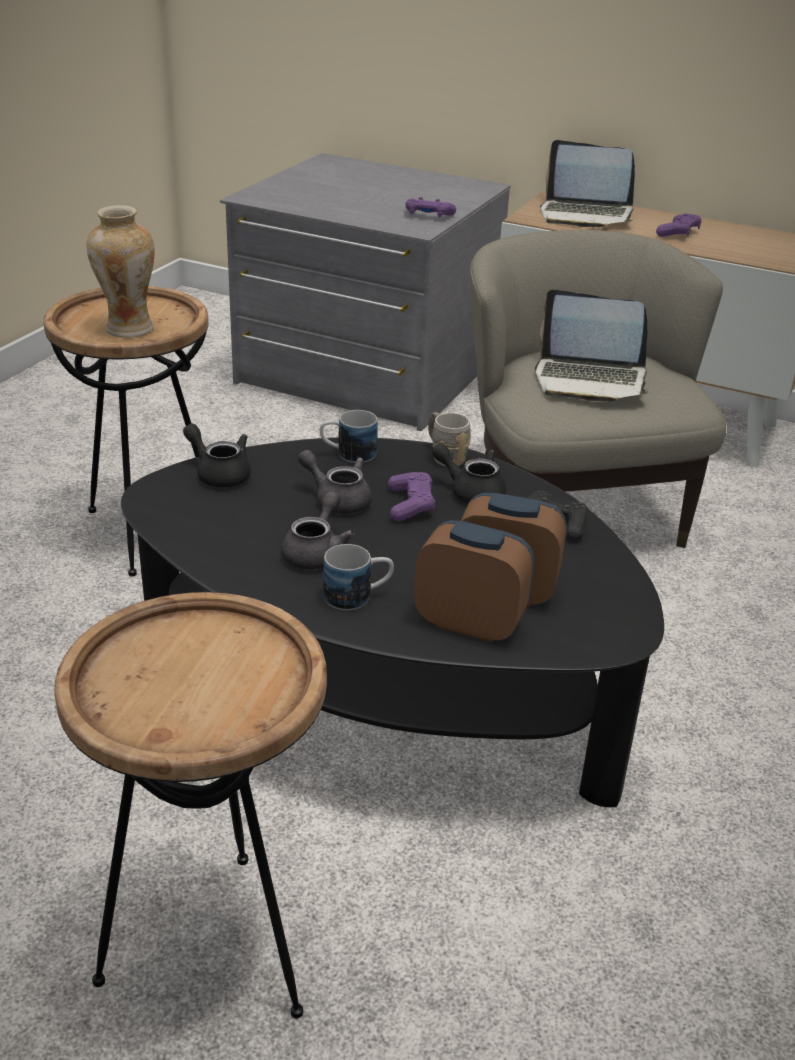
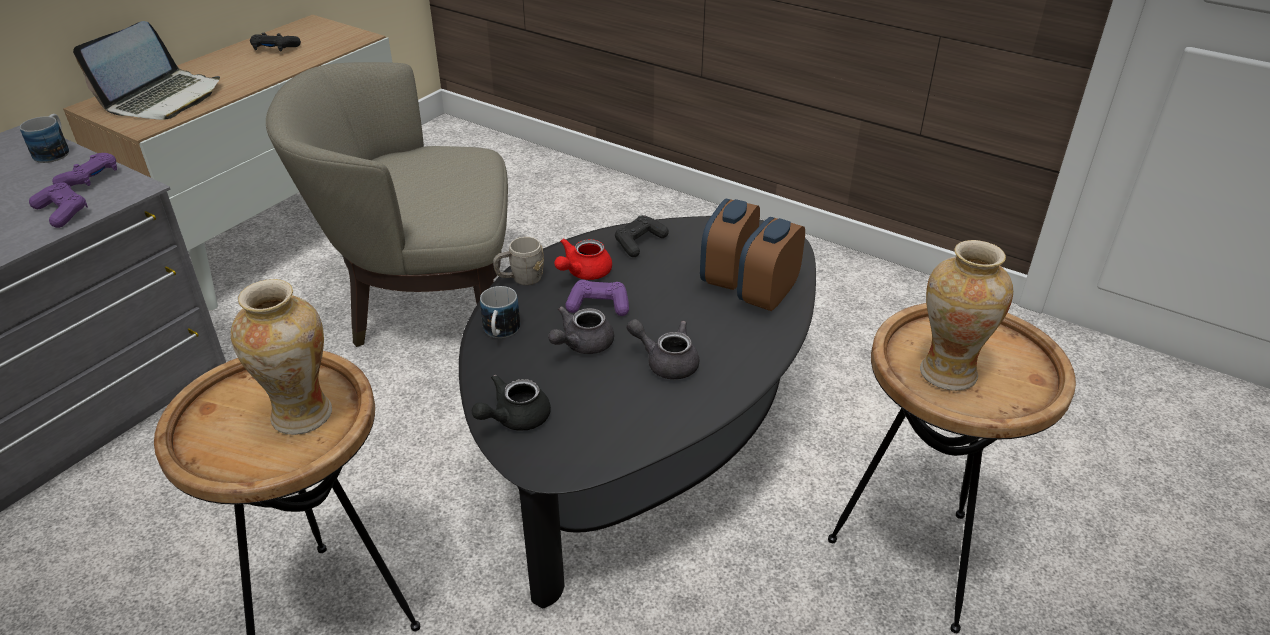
camera: 80 degrees left, 5 degrees up
(176, 655) = (947, 372): none -> vase
(358, 596) = (732, 344): mug -> mug (55, 151)
(471, 491) = (583, 273): black teapot -> red teapot
(590, 380) = (424, 185): laptop -> none
(678, 233) = (250, 66): purple game controller -> purple game controller (62, 212)
(729, 236) = (275, 49): none -> black game controller

